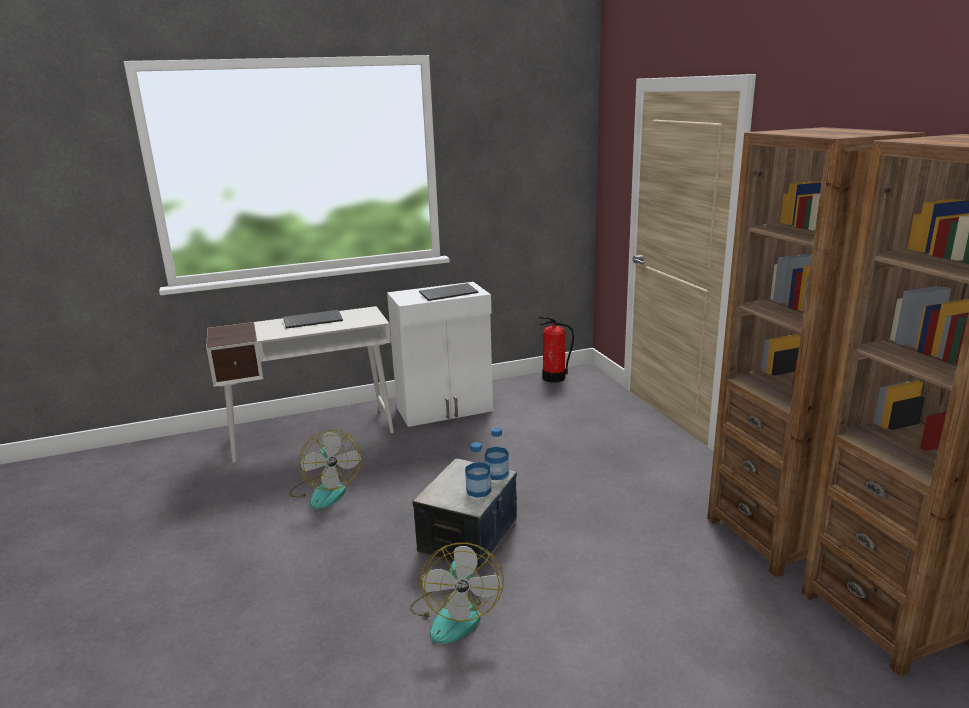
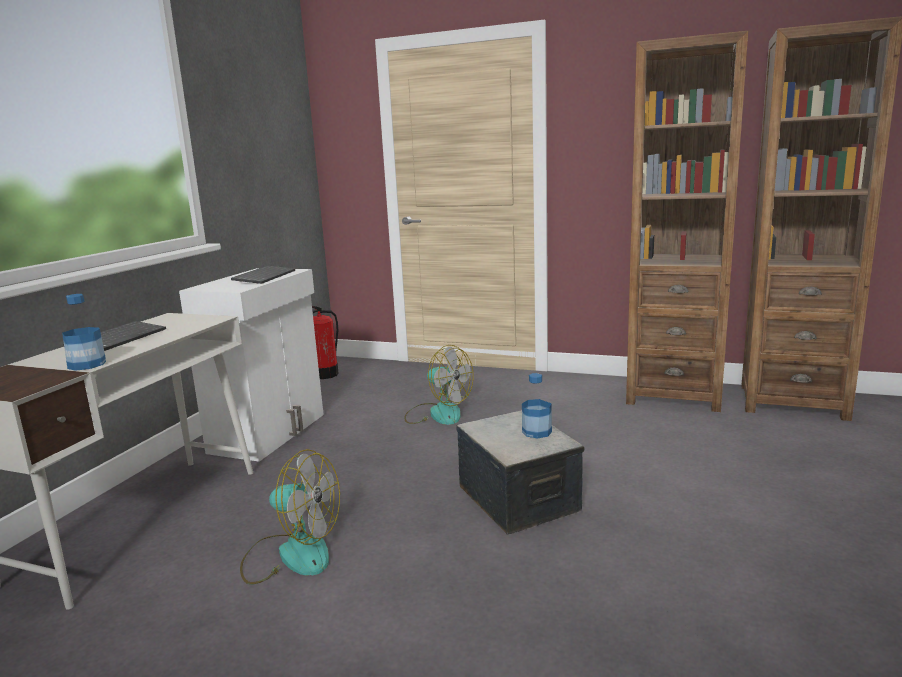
camera: 50 degrees left, 5 degrees down
(455, 614) = (637, 550): fan -> fan (437, 413)
(496, 474) = (519, 417): bottle -> bottle (87, 364)

